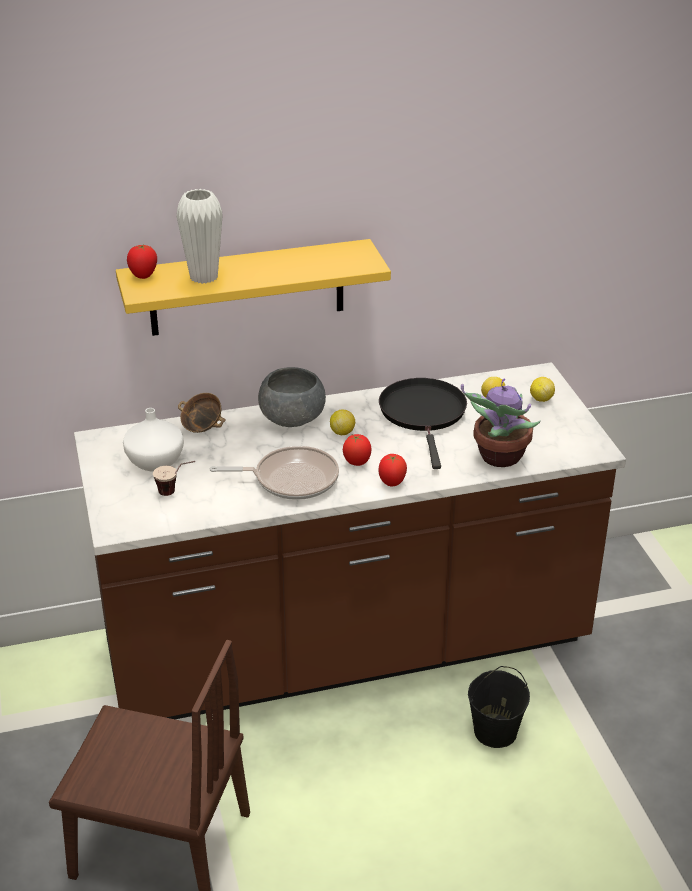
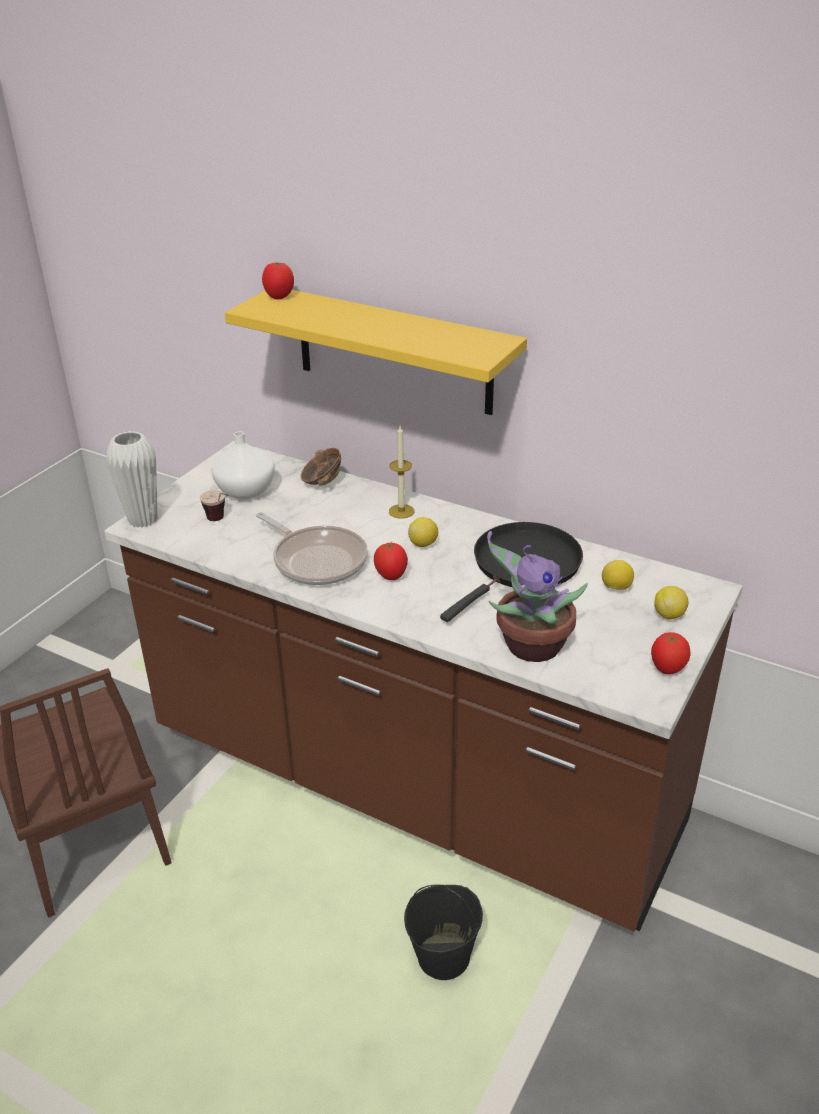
camera: 45 degrees right, 0 degrees up
(204, 277) = (320, 315): white vase -> white vase (143, 520)
(292, 419) = (401, 511): grey bowl -> candle
(392, 483) = (391, 611): tomato -> tomato (667, 670)

